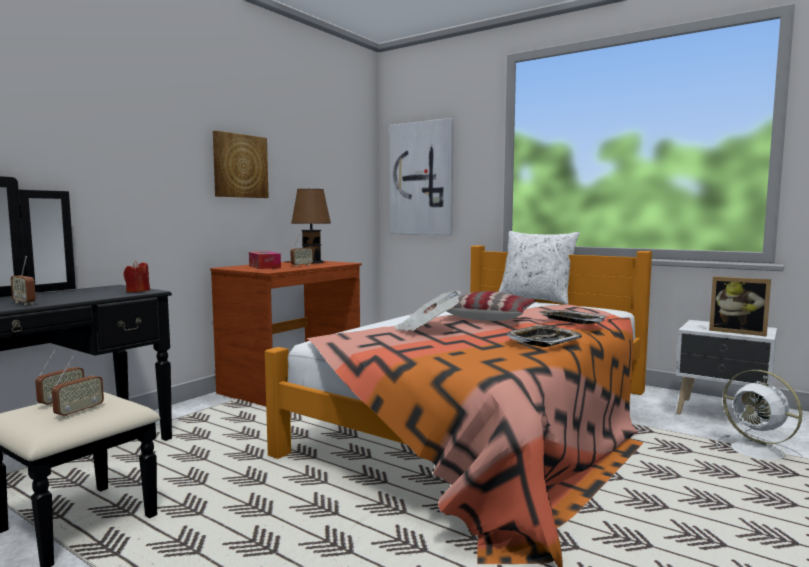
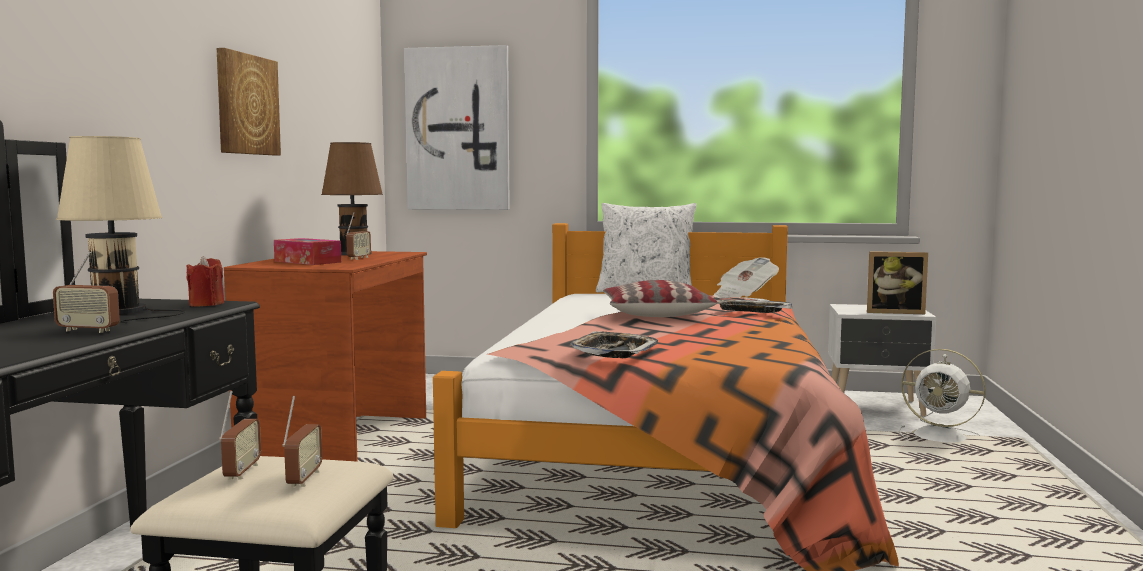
camera: 25 degrees left, 0 degrees up
(83, 292) = (121, 311): none -> beige table lamp
(427, 329) = (616, 331): newspaper -> newspaper (743, 296)
(543, 341) = (767, 333): tray -> tray (614, 352)

